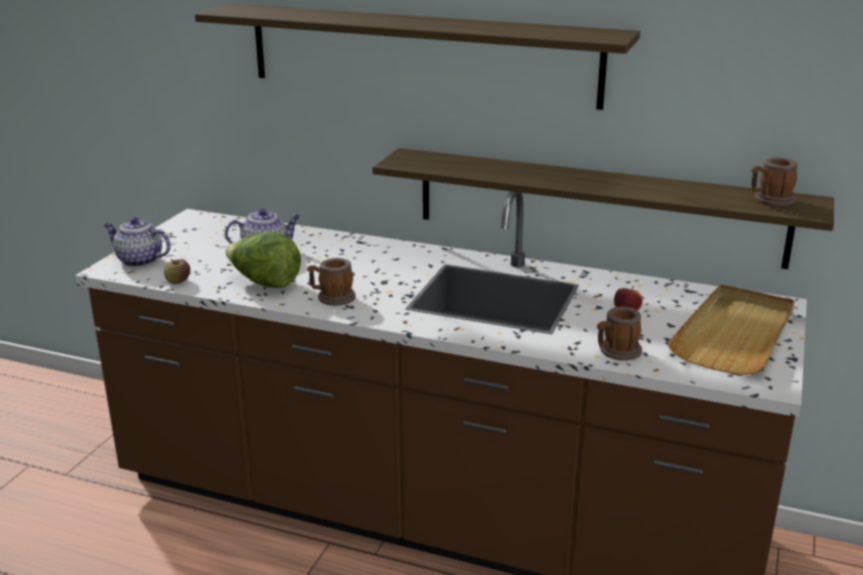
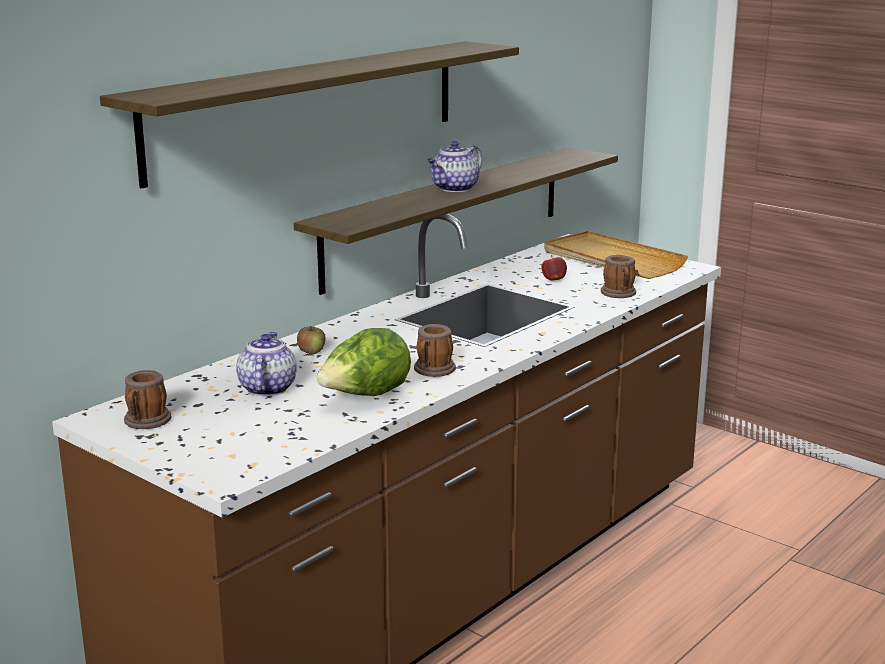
camera: 70 degrees left, 5 degrees down
(138, 260) = (217, 459): teapot -> teapot (454, 188)
(178, 281) = (313, 439): apple -> apple (311, 351)
(770, 200) = (562, 157): mug -> mug (145, 422)

